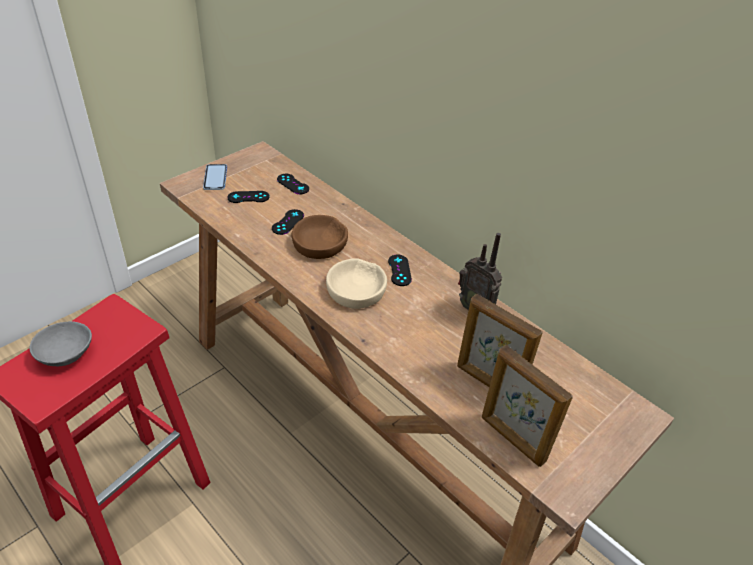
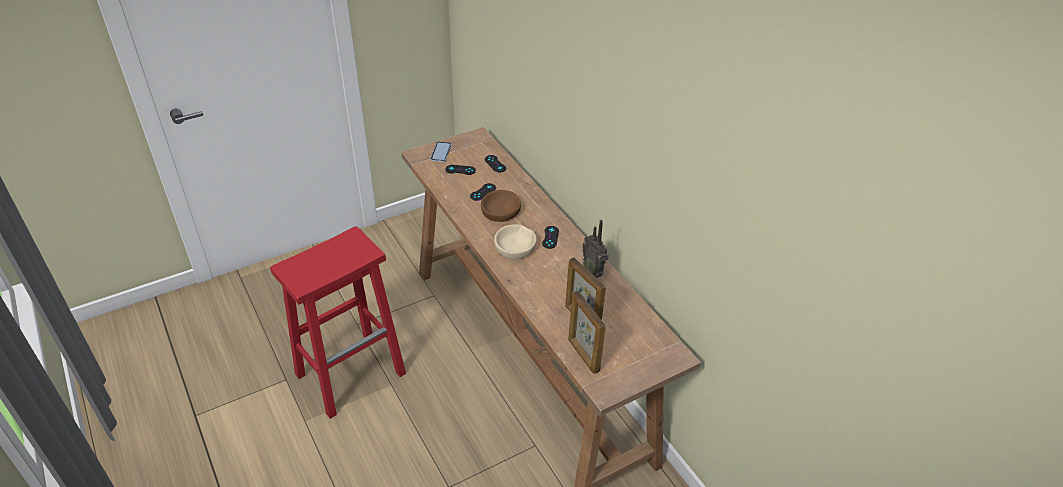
camera: 15 degrees right, 0 degrees up
(66, 351) = (321, 258): grey bowl -> none

